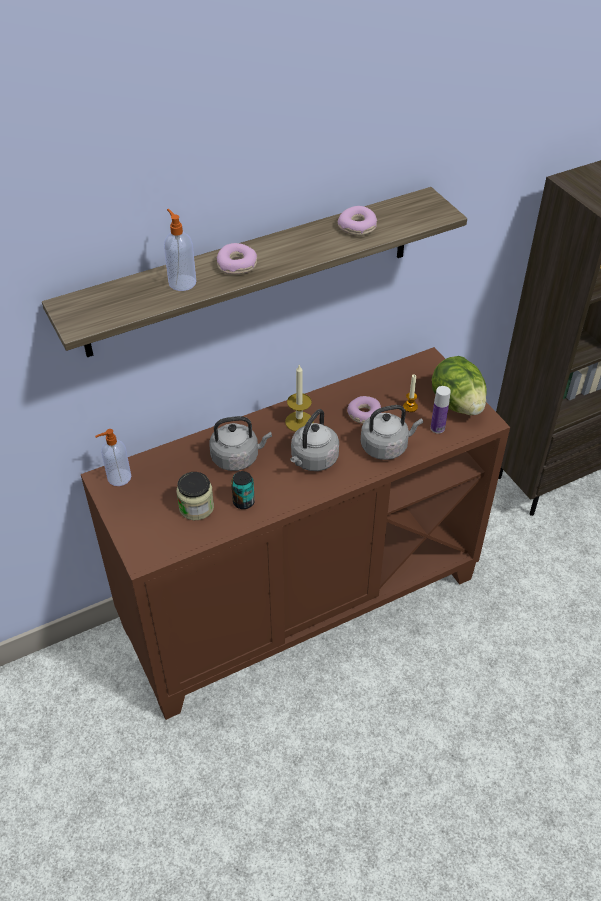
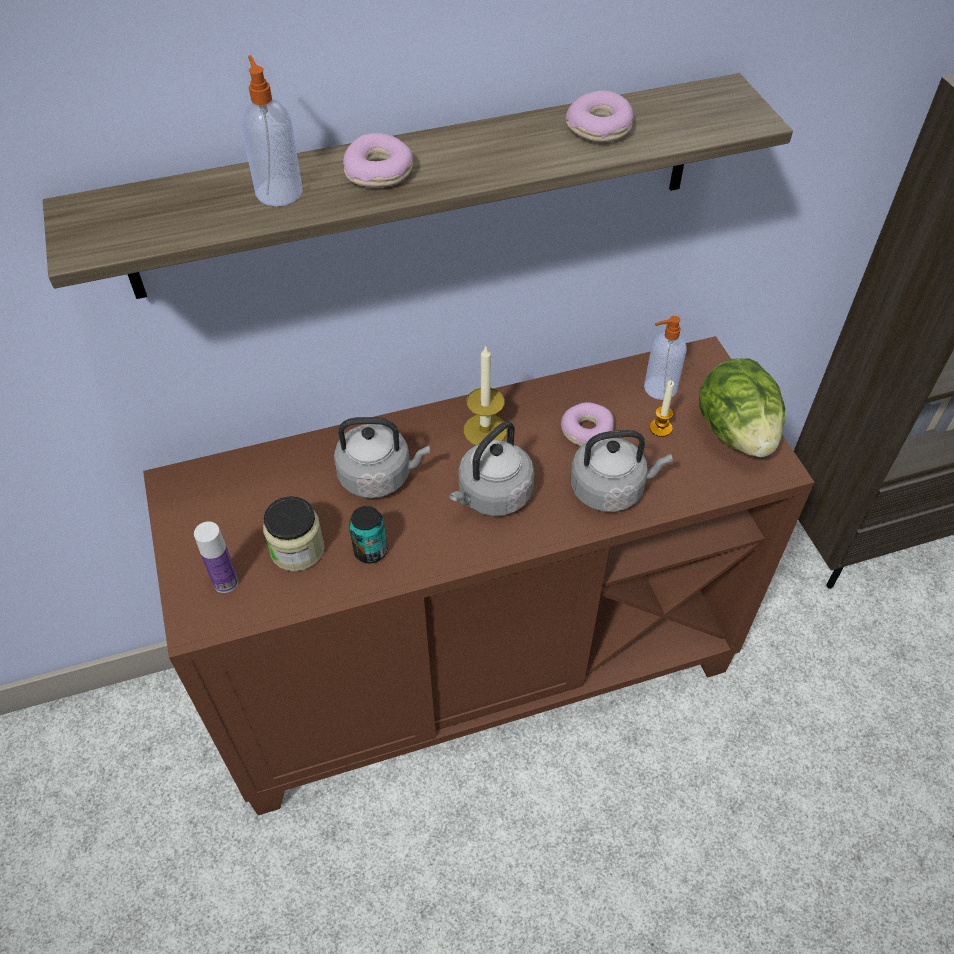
camera: 10 degrees right, 5 degrees up
(118, 478) = (195, 484): soap dispenser -> soap dispenser (659, 388)
(437, 428) = (697, 469): bottle -> bottle (226, 582)

